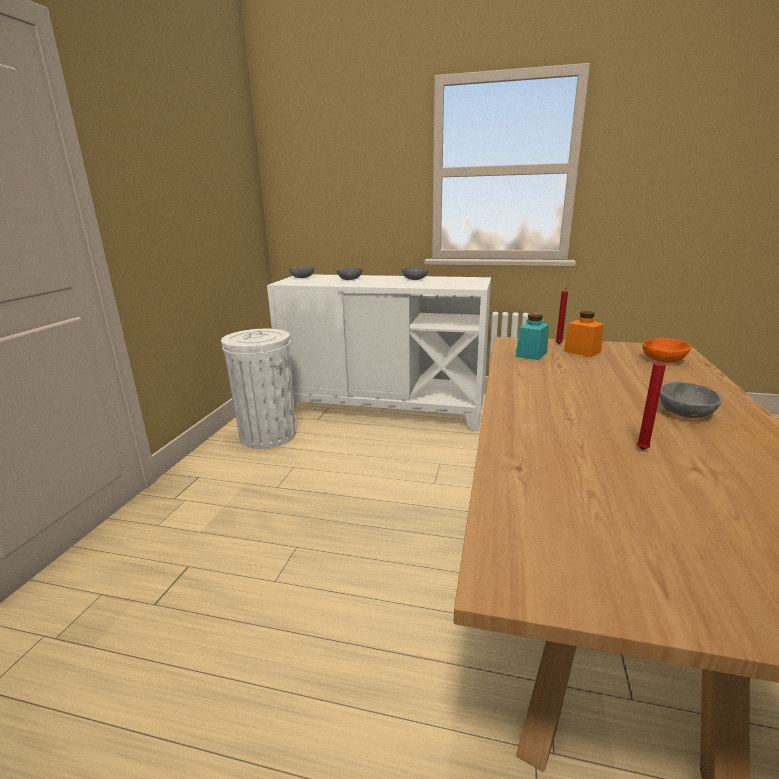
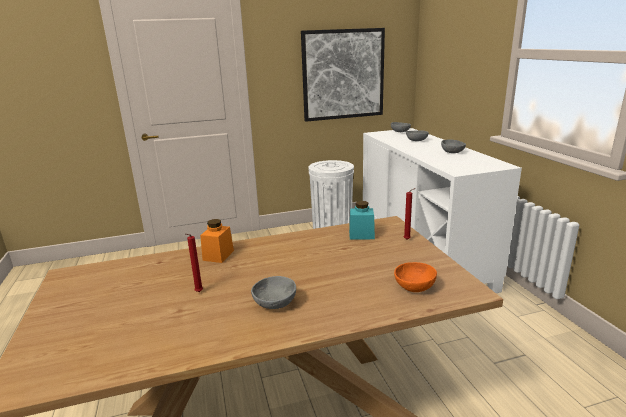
camera: 60 degrees right, 0 degrees up
(207, 206) = (343, 74): none -> picture
(582, 351) = (395, 251): orange jar -> orange jar (218, 255)

